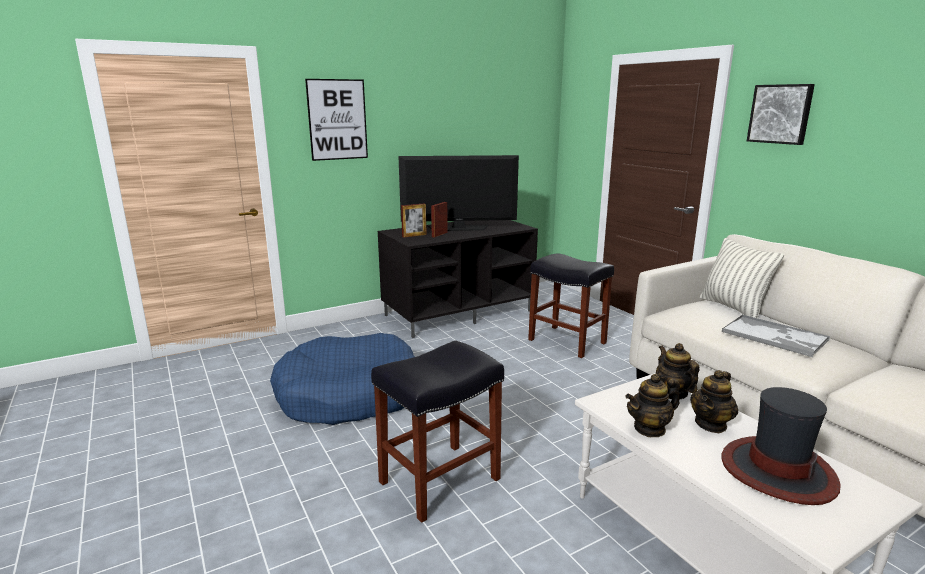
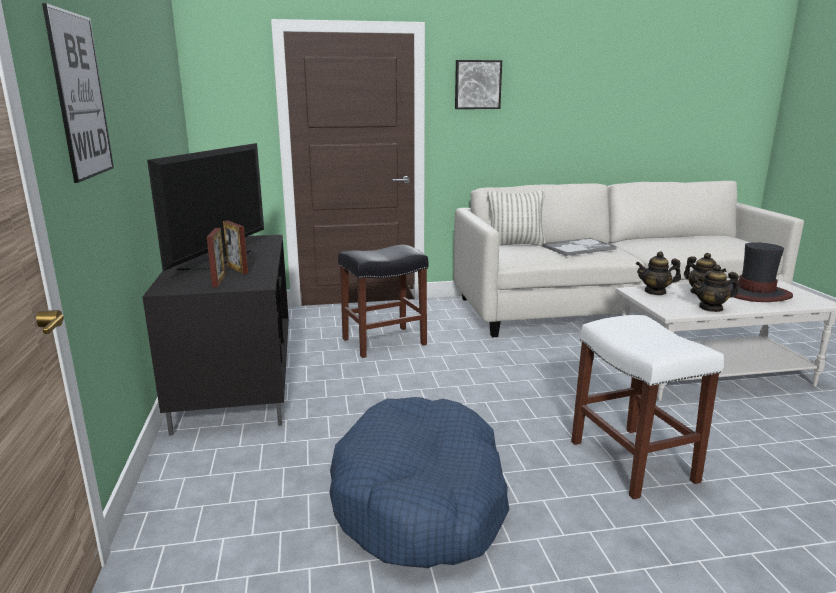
camera: 70 degrees left, 0 degrees up
(440, 479) = (630, 460): black stool -> white stool
(649, 428) = (711, 308): teapot -> teapot turned 90 degrees clockwise

